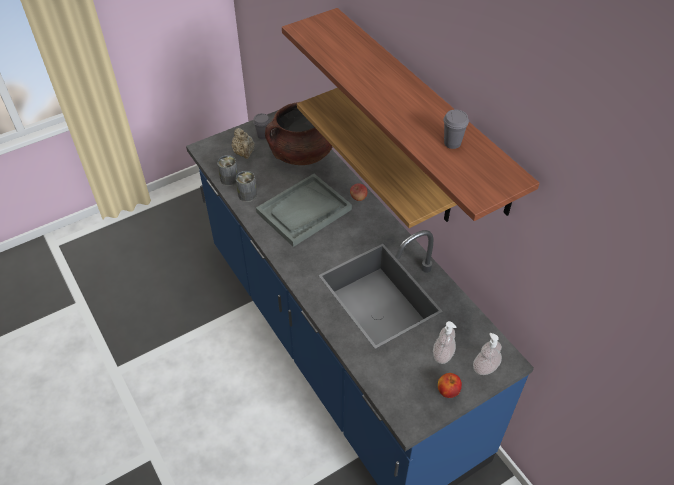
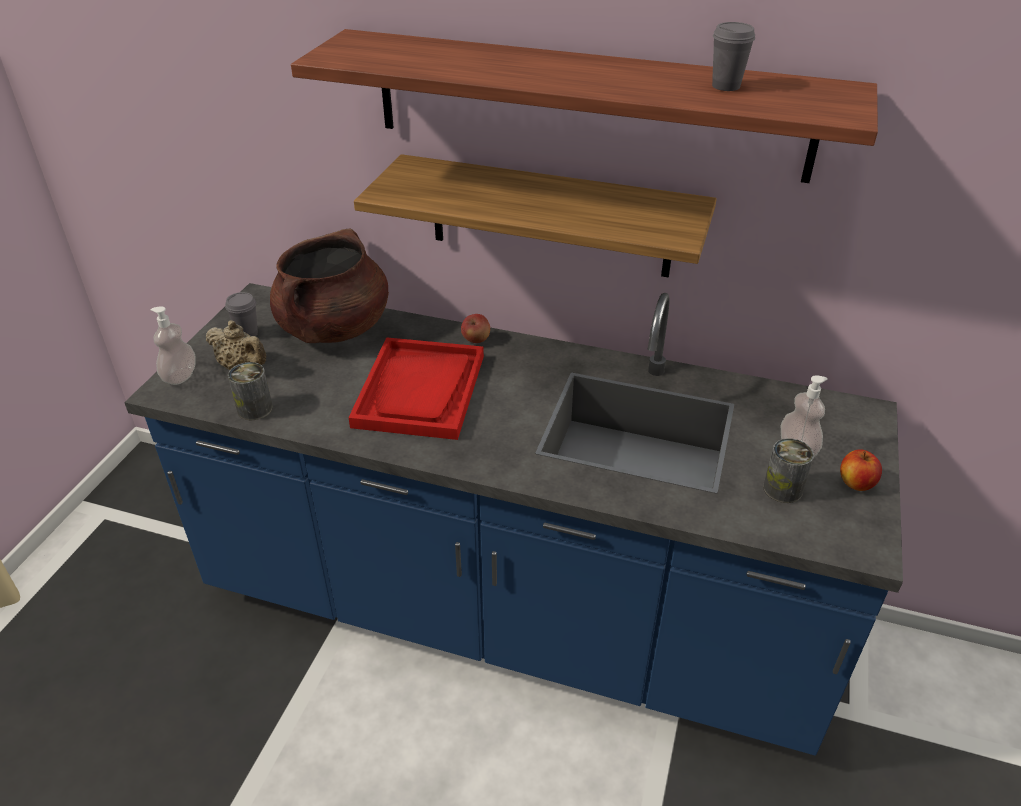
camera: 40 degrees left, 10 degrees down
(247, 195) = (309, 414): can -> can (782, 489)
(304, 211) = (420, 391): grey tray -> red tray
(485, 367) = (855, 433): soap dispenser -> soap dispenser (180, 376)

